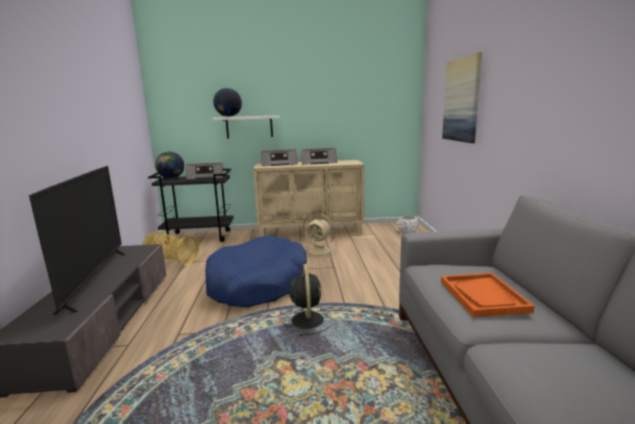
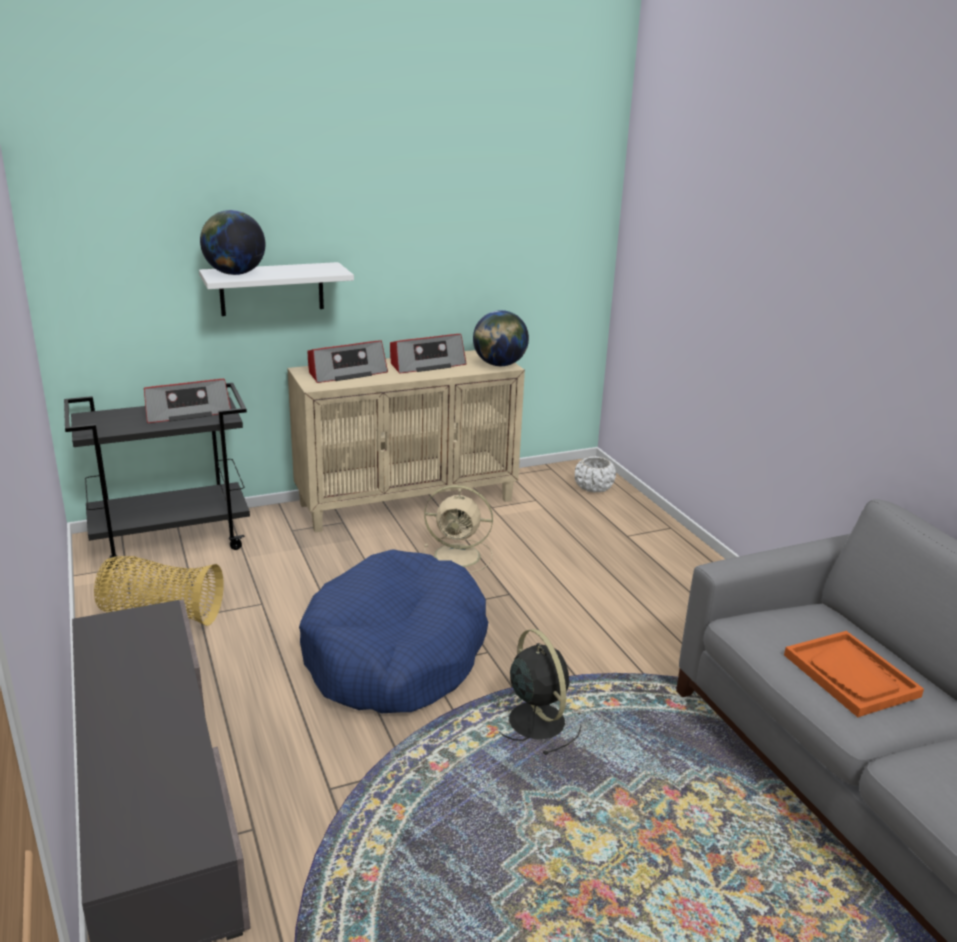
camera: 20 degrees left, 10 degrees up
(95, 279) = (139, 715): television -> none
(171, 178) = (103, 419): globe -> globe (499, 365)
(462, 100) = (729, 272): picture -> none

